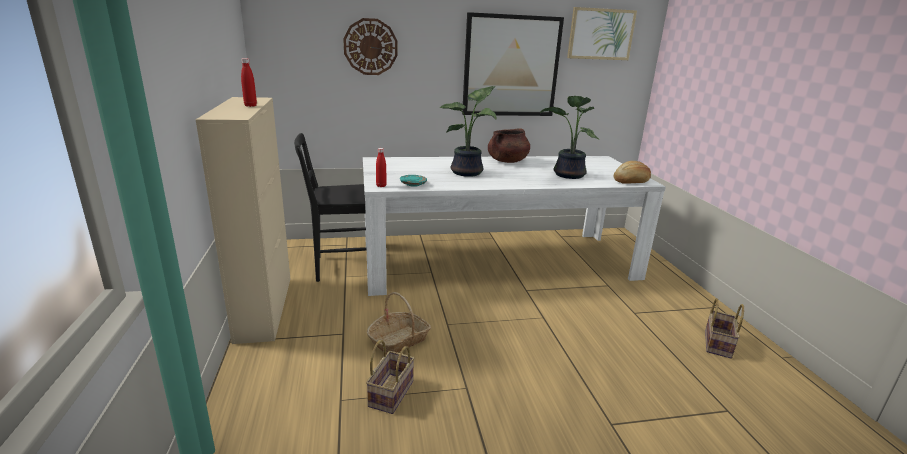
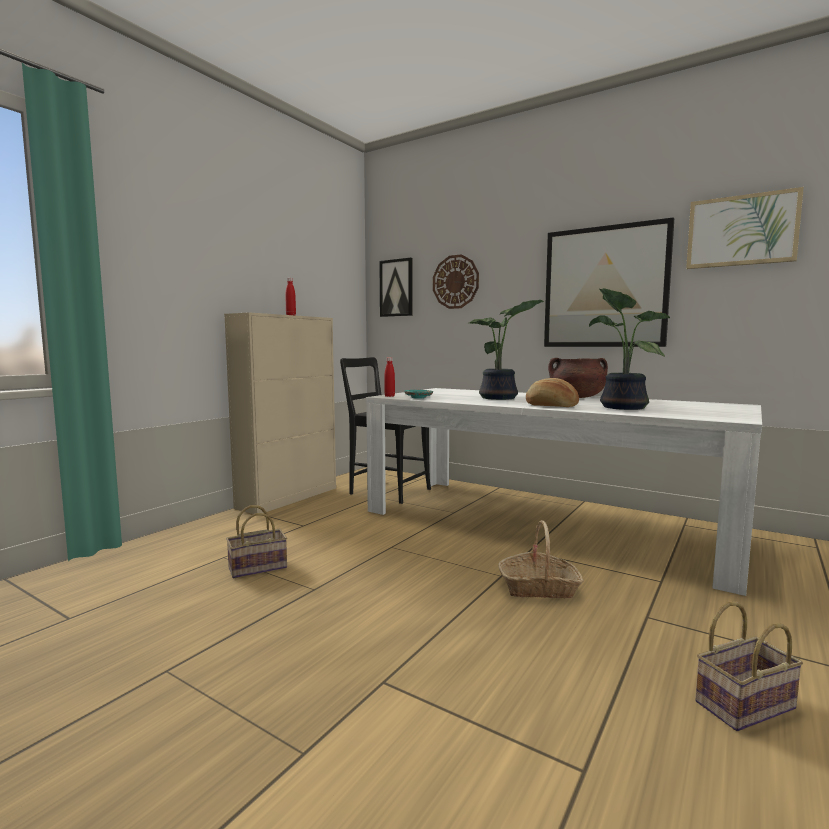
camera: 45 degrees right, 15 degrees down
(294, 46) = (396, 288): none -> picture
(399, 340) = (331, 542): basket -> basket (539, 587)
(631, 182) = (708, 417): bread -> bread (551, 405)

